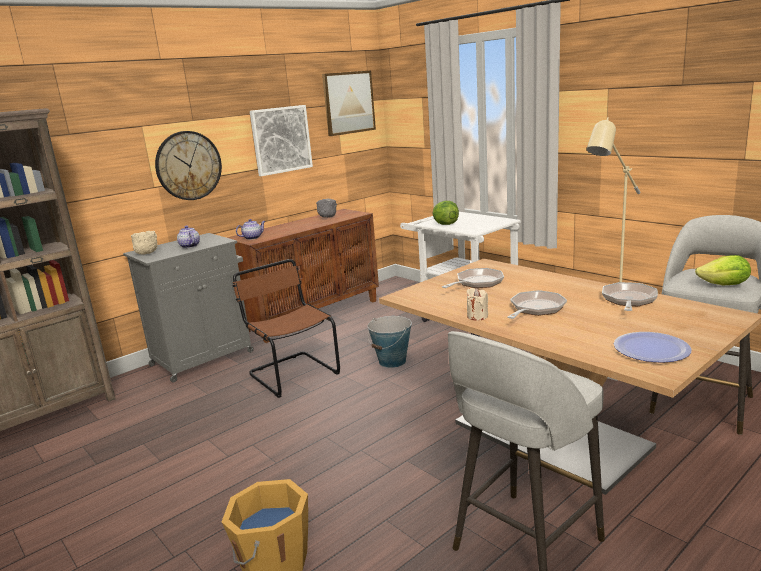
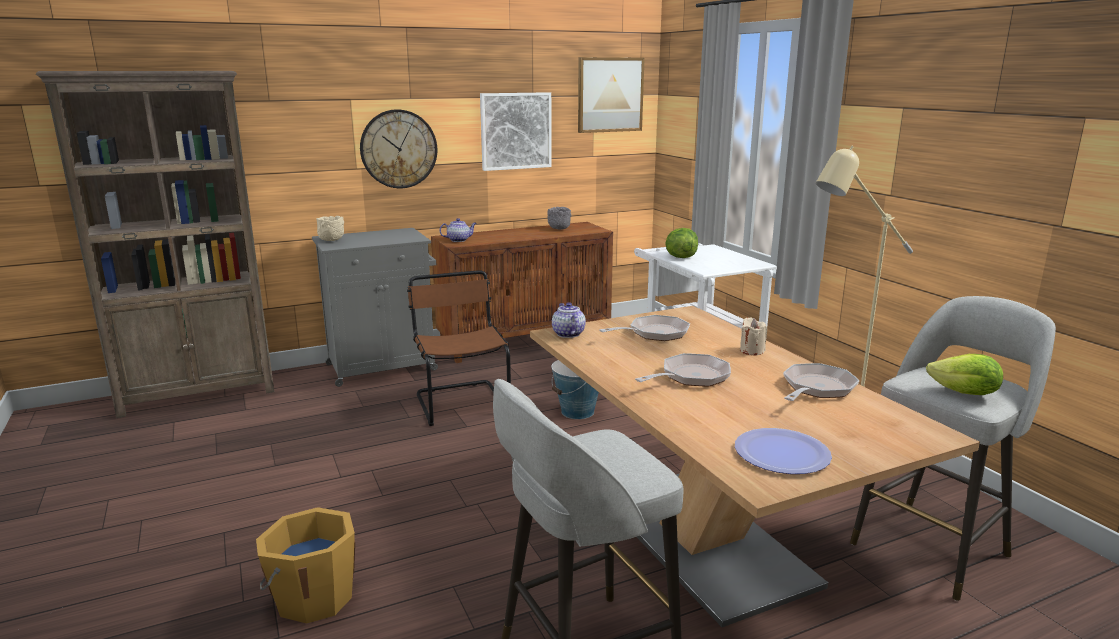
camera: 15 degrees right, 0 degrees up
(189, 246) = (379, 239): teapot -> teapot (567, 334)
(477, 316) = (615, 372): beige candle -> beige candle (752, 351)

